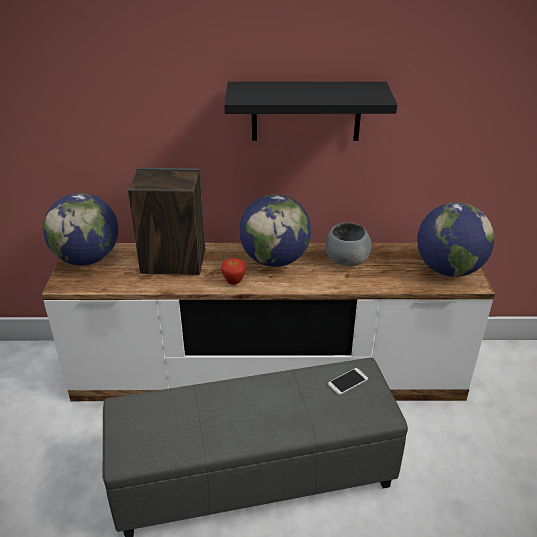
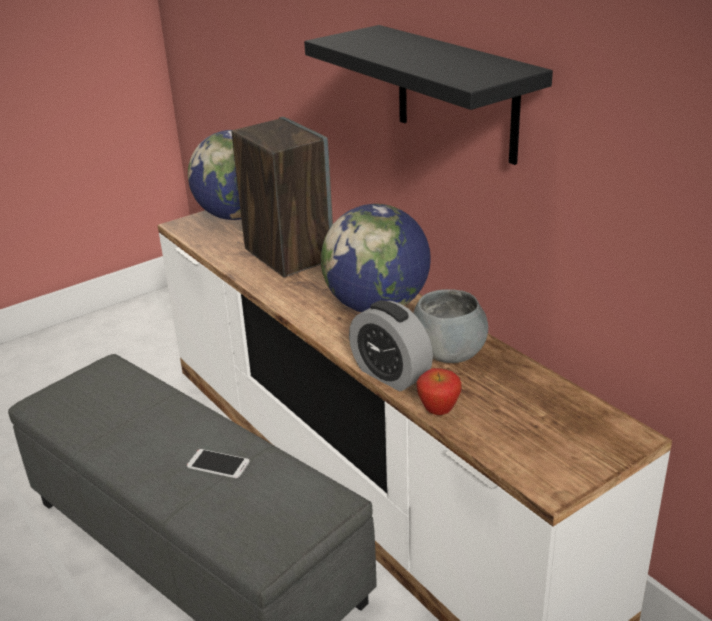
camera: 55 degrees right, 5 degrees down
(234, 282) = (297, 302): apple -> apple (438, 412)
(345, 285) = (390, 374): none -> alarm clock
(347, 381) = (292, 498): phone -> phone (218, 464)
(448, 269) = (554, 445): globe -> none

